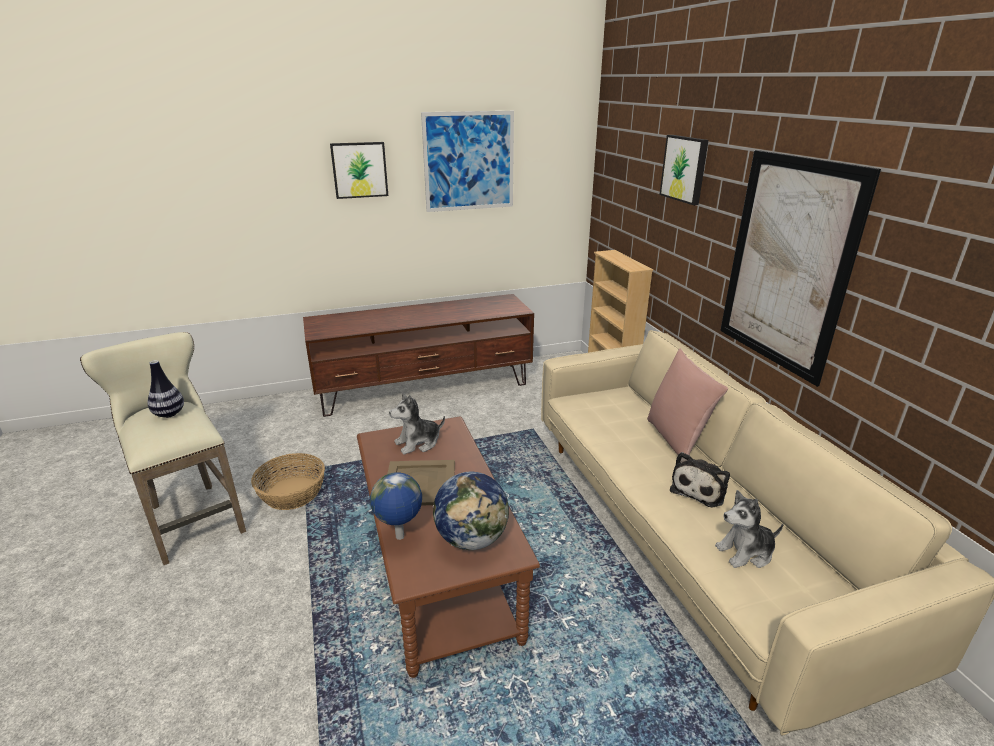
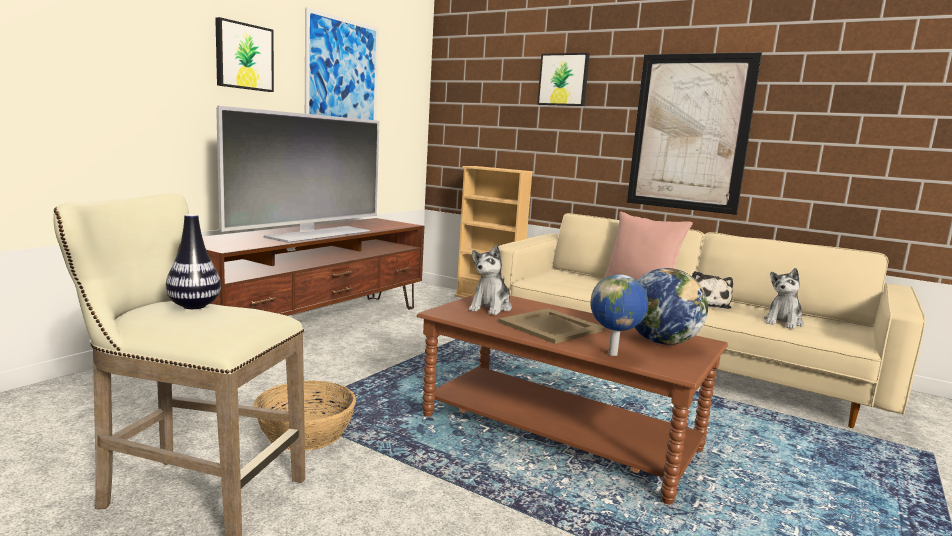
camera: 40 degrees left, 15 degrees down
(413, 320) = (317, 234): none -> television

